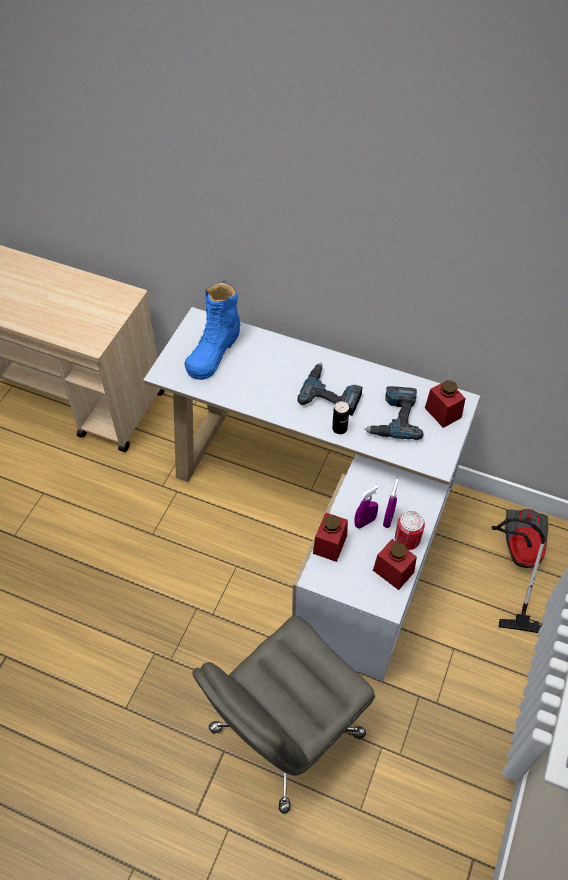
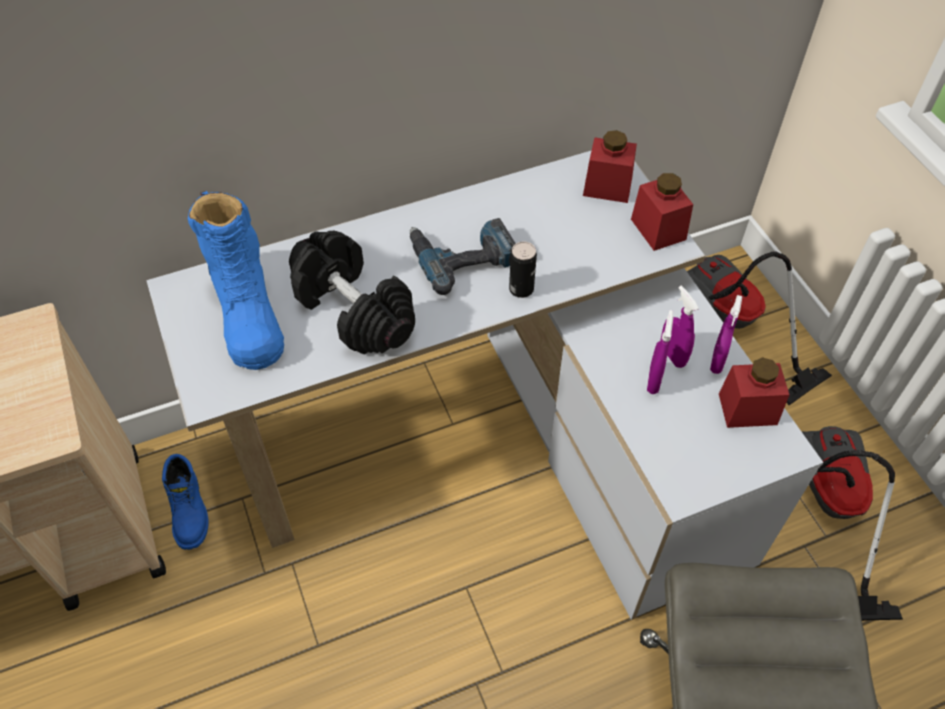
camera: 45 degrees left, 0 degrees up
(160, 434) = (190, 510): none -> blue boot
(256, 381) = (353, 310): none -> black dumbbell
(330, 544) = (649, 439): red jar -> red jar (658, 229)
(393, 418) = (565, 231): power drill -> none
(407, 539) = (717, 361): can -> purple spray bottle
(453, 692) = (827, 510): none -> vacuum cleaner

